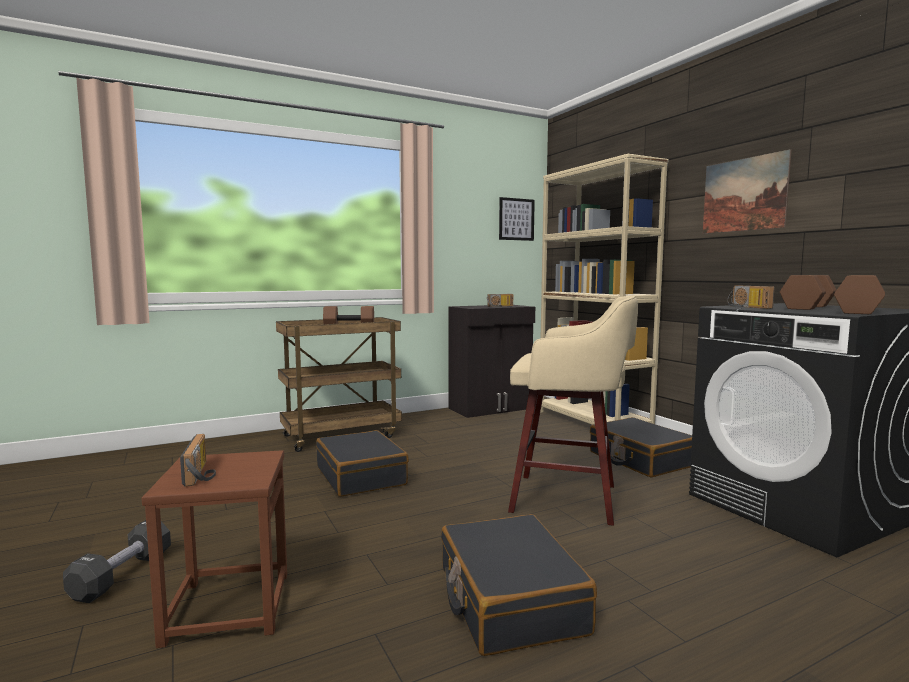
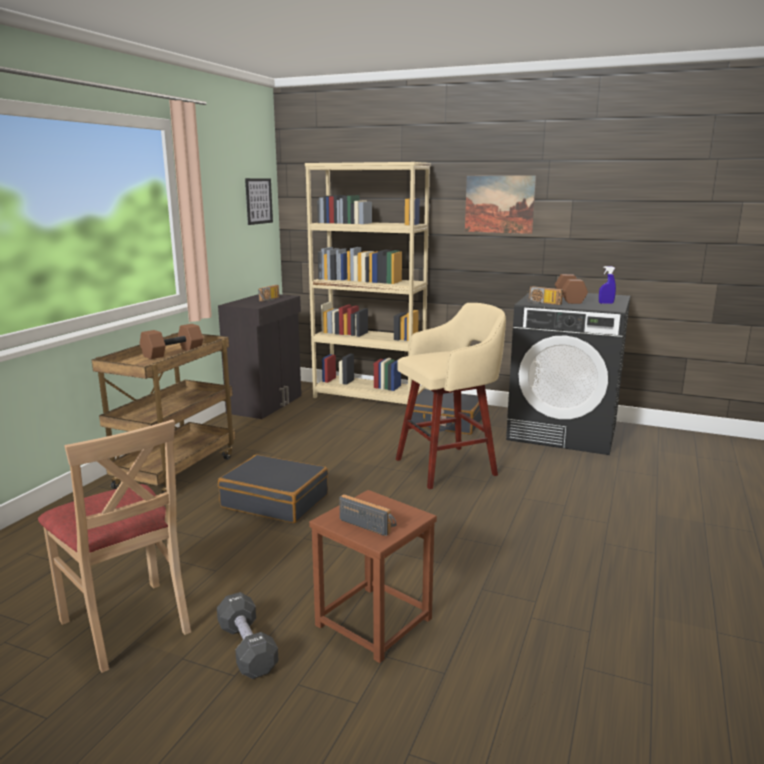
camera: 40 degrees left, 10 degrees up
(115, 521) = (127, 624): none -> beige chair
(509, 600) = (514, 540): black suitcase -> none
(857, 311) = (606, 303): brown dumbbell -> blue spray bottle

